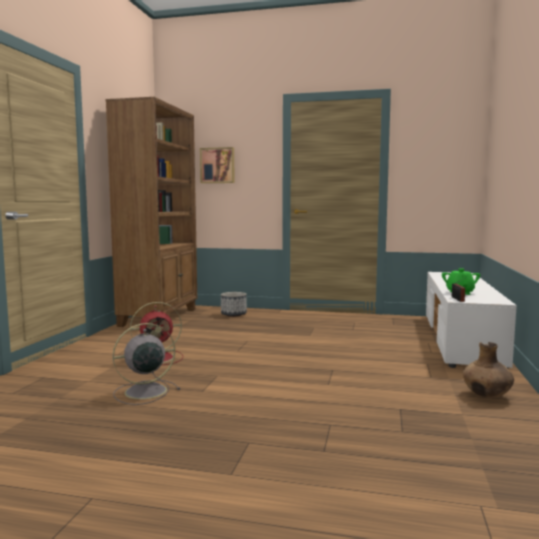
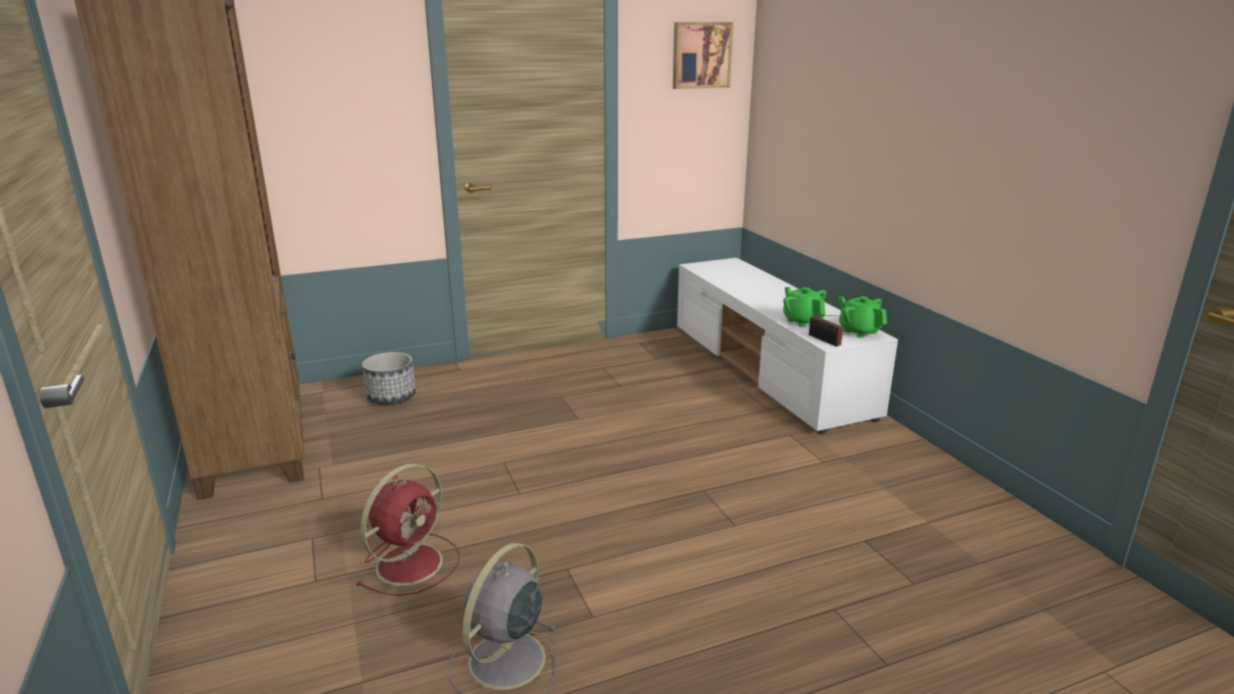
camera: 35 degrees left, 15 degrees up
(217, 165) = (293, 104): picture -> picture (701, 55)
(487, 395) = (911, 476): brown vase -> none
(492, 299) = (859, 331): none -> green teapot

